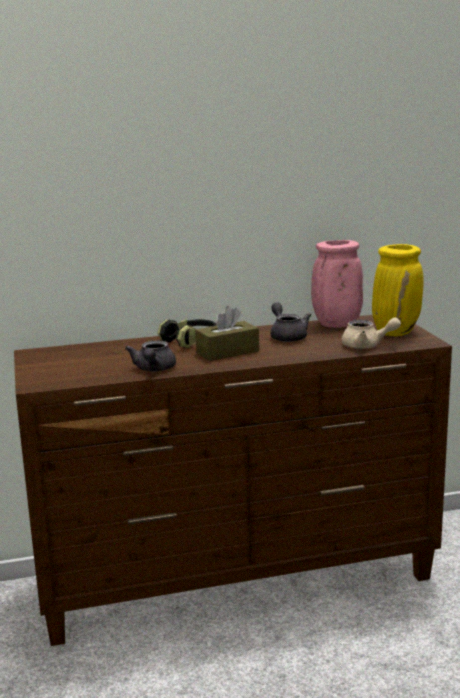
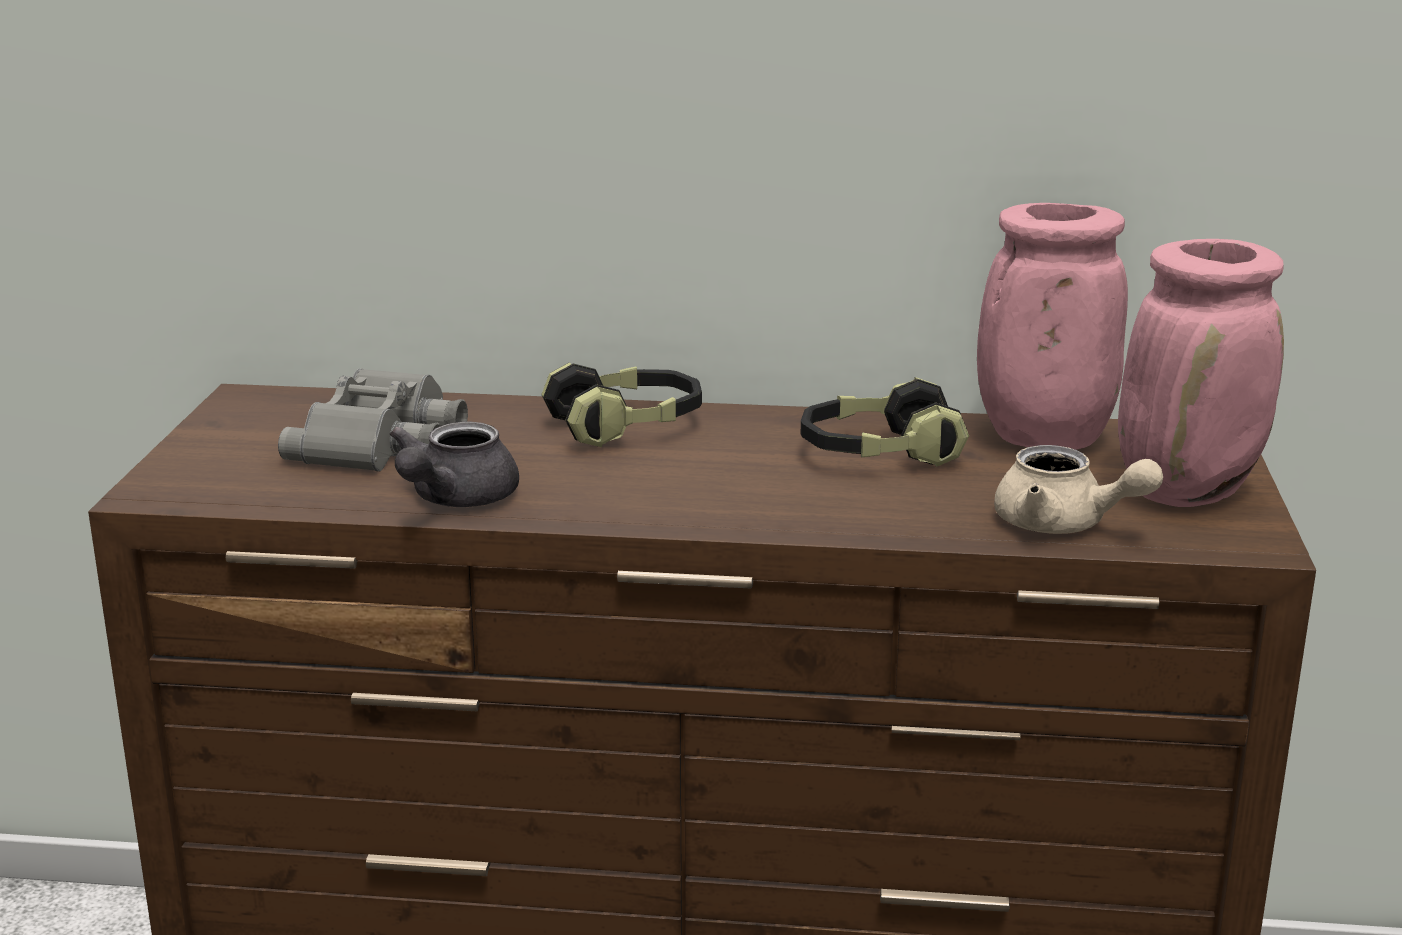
camera: 20 degrees right, 5 degrees up
(104, 357) = (384, 440): none -> grey binoculars
(227, 352) = (682, 477): brown tissue box -> none
(287, 336) = (878, 454): grey teapot -> headphones
(395, 332) = (1187, 491): yellow vase -> pink vase

